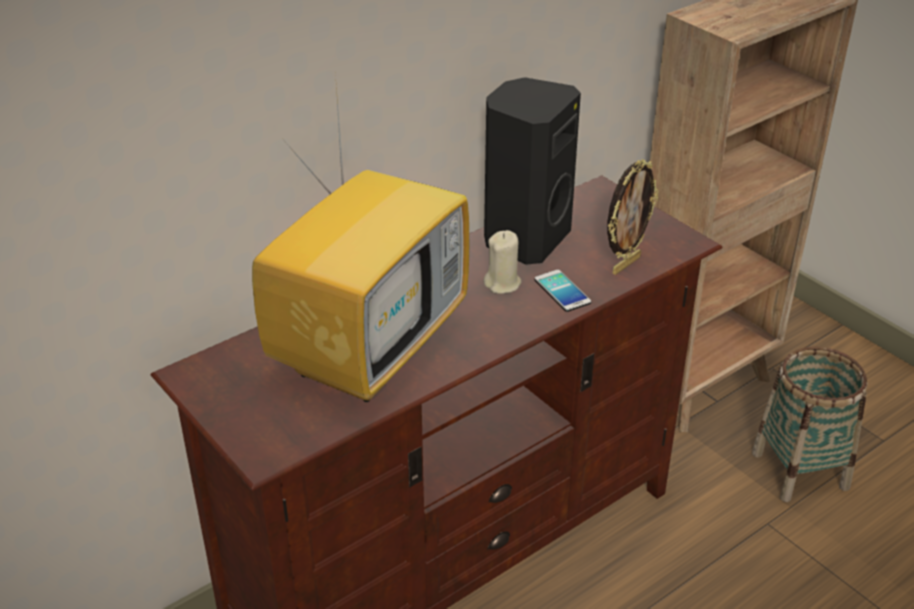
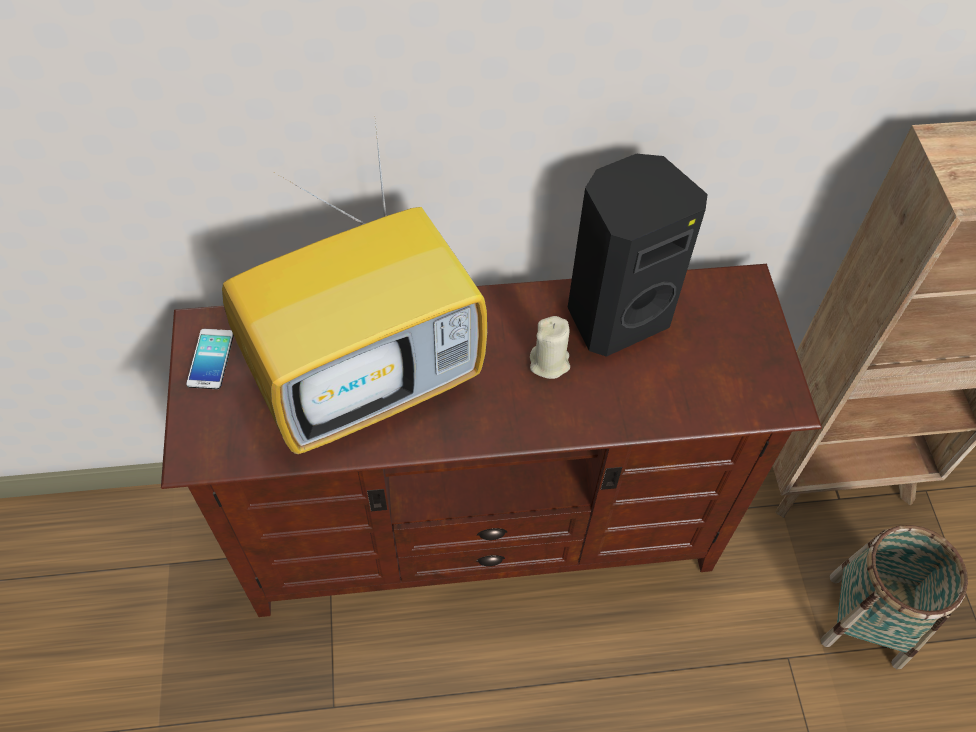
camera: 30 degrees right, 20 degrees up
(562, 291) = (600, 403): phone -> phone (211, 359)
(625, 264) = (693, 400): picture frame -> none

